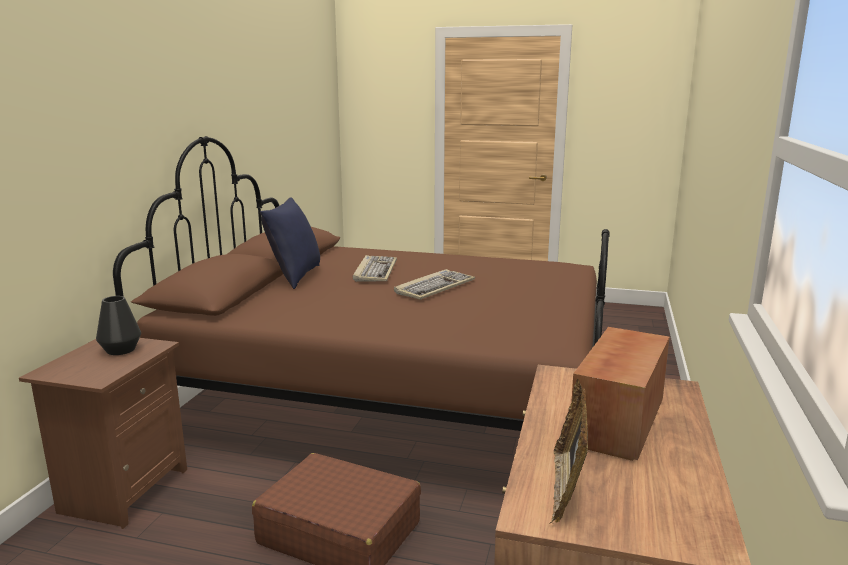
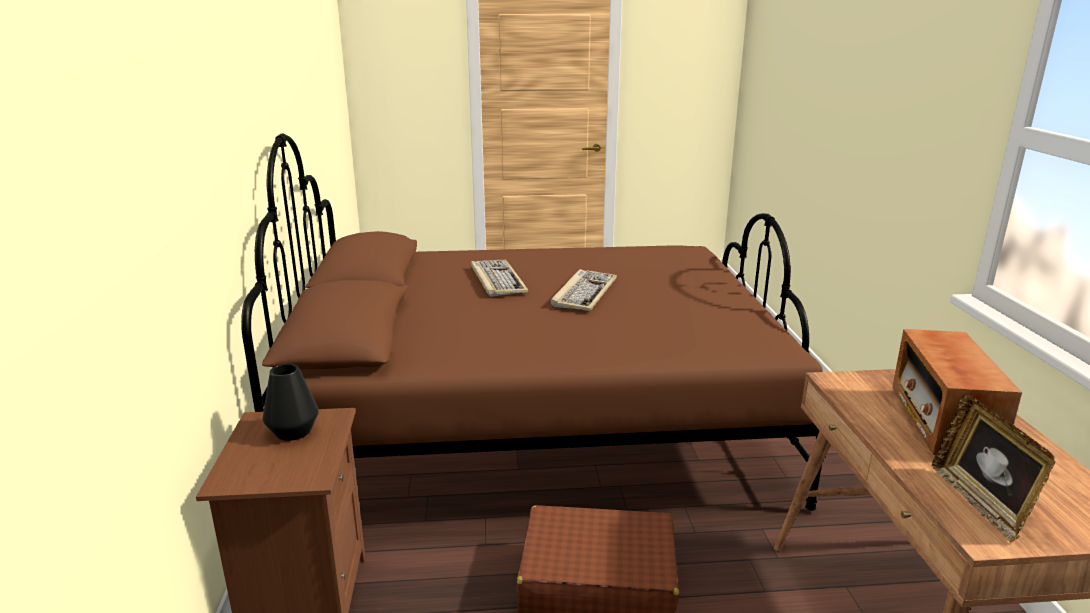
camera: 20 degrees left, 5 degrees up
(294, 277) = (412, 299): blue pillow -> none

